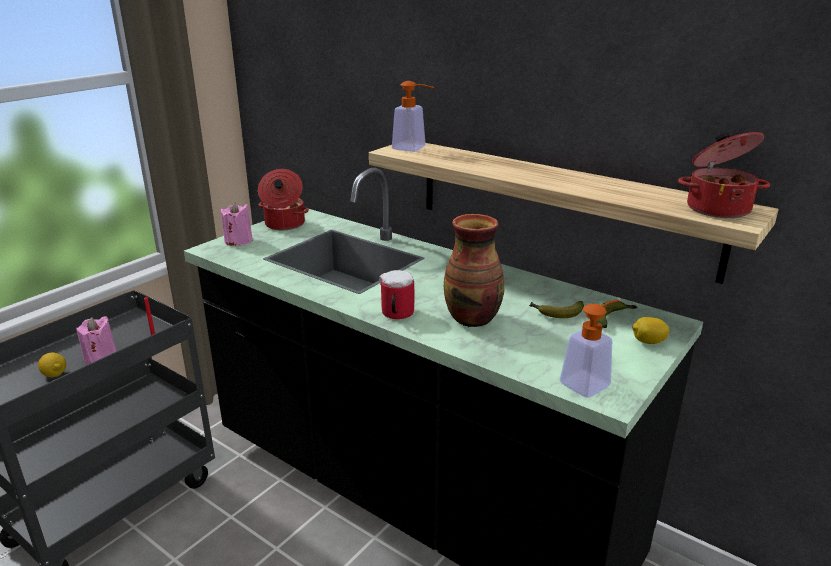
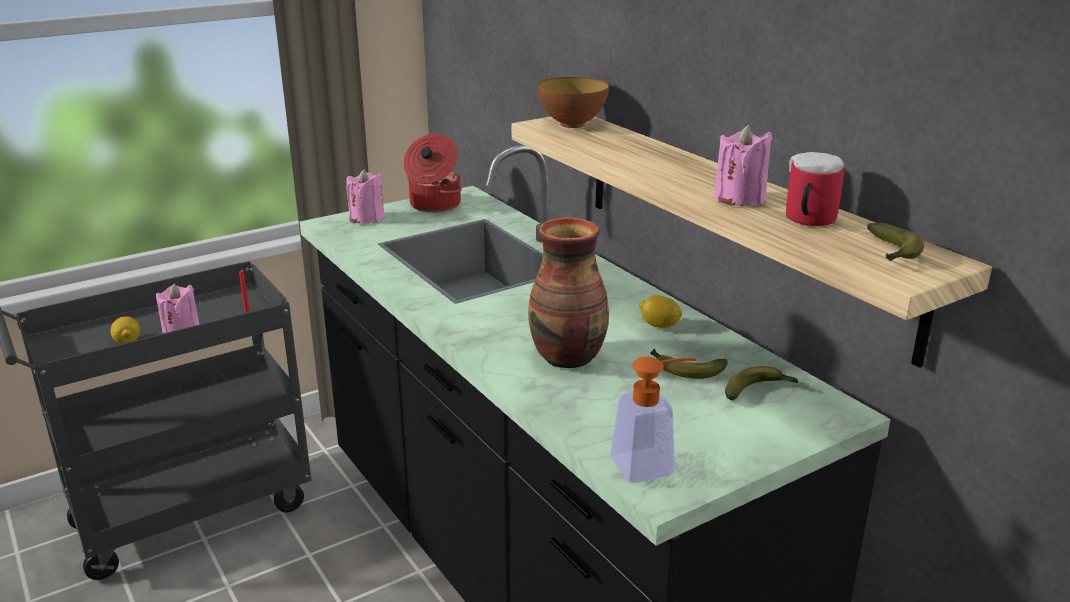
camera: 20 degrees right, 0 degrees up
(395, 314) = (477, 335): mug -> mug (806, 220)
(414, 149) = (572, 124): soap dispenser -> bowl
(585, 185) = (739, 198): none -> pink candle
(648, 342) = (780, 430): lemon -> lemon (659, 326)
(717, 208) = (892, 253): cooking pot -> banana

